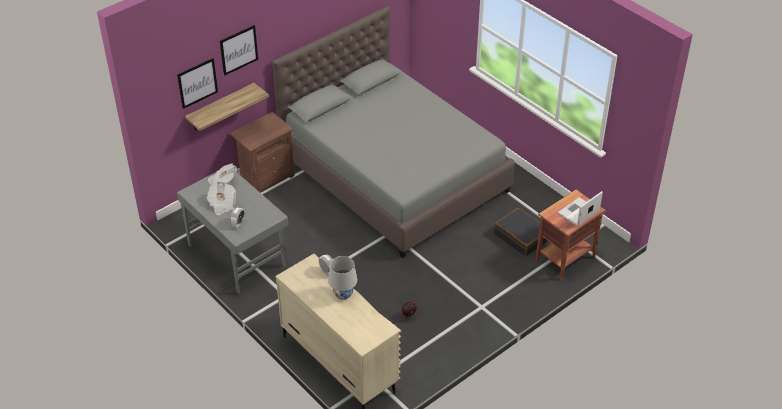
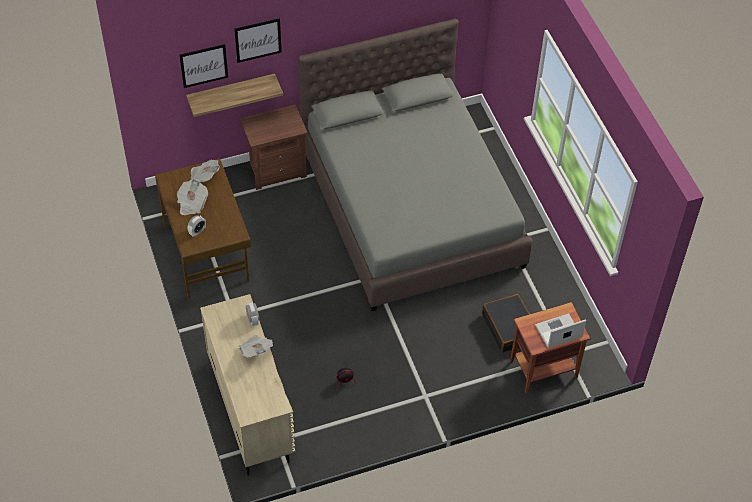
camera: 20 degrees right, 10 degrees up
(237, 254) = (207, 252): grey desk -> brown desk
(343, 294) = (256, 351): white table lamp -> newspaper

